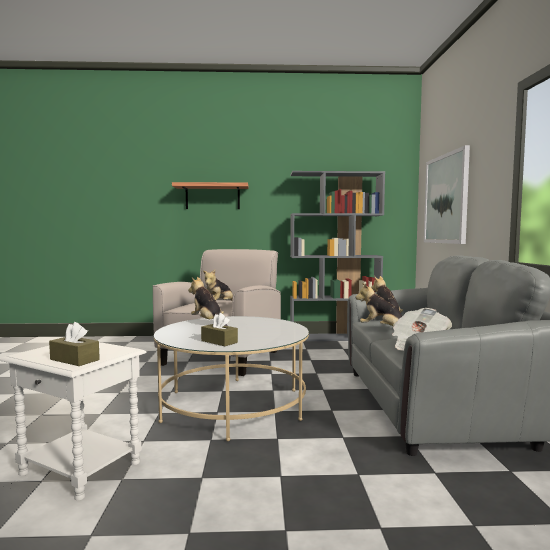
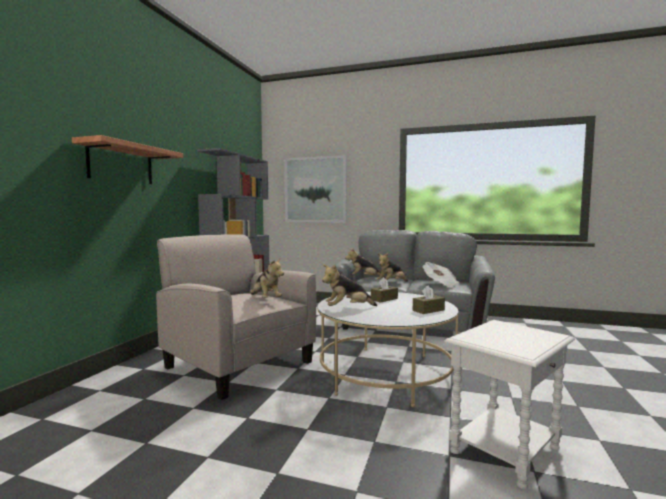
camera: 70 degrees left, 0 degrees up
(74, 359) = (538, 335): brown tissue box -> brown tissue box (384, 299)

